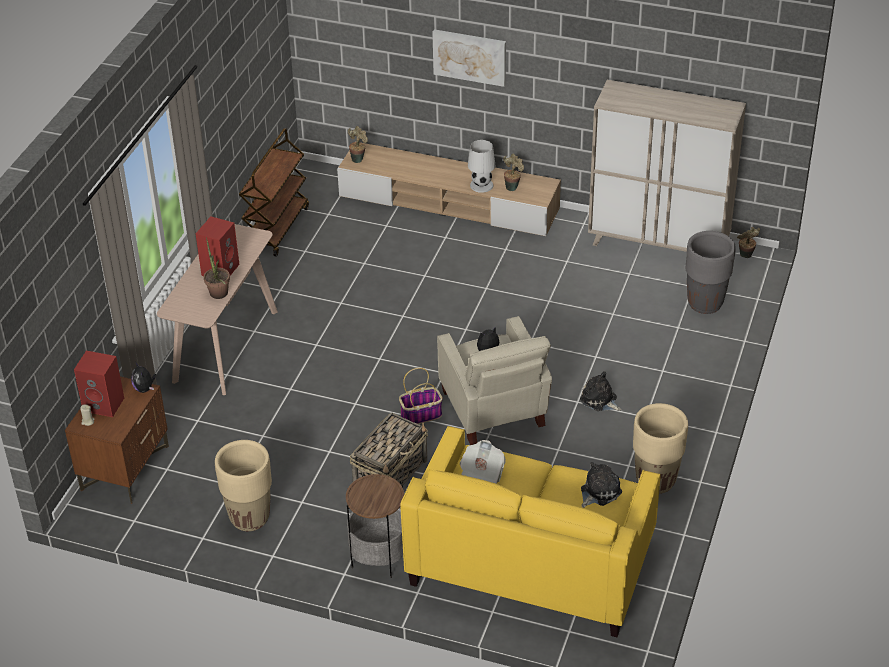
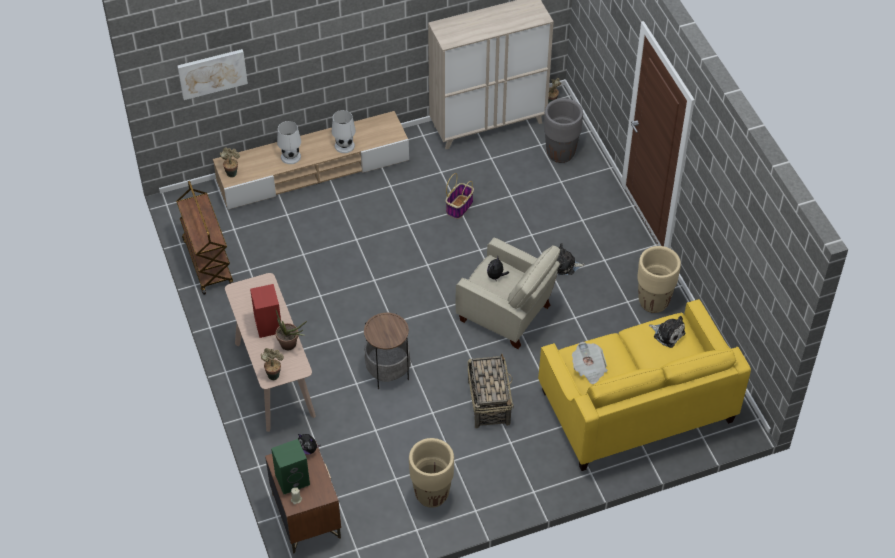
camera: 40 degrees left, 10 degrees up
(105, 404) = (293, 479): red speaker -> green speaker
(378, 557) = (543, 466): side table -> side table (388, 372)
(421, 415) = (464, 347): basket -> basket (459, 206)
(423, 171) = (290, 157): none -> white table lamp
(470, 56) = (309, 52): picture -> picture (212, 73)
(512, 187) = (367, 135): potted plant -> potted plant (273, 374)
(598, 492) = (667, 334): plush toy -> plush toy turned 120 degrees clockwise

